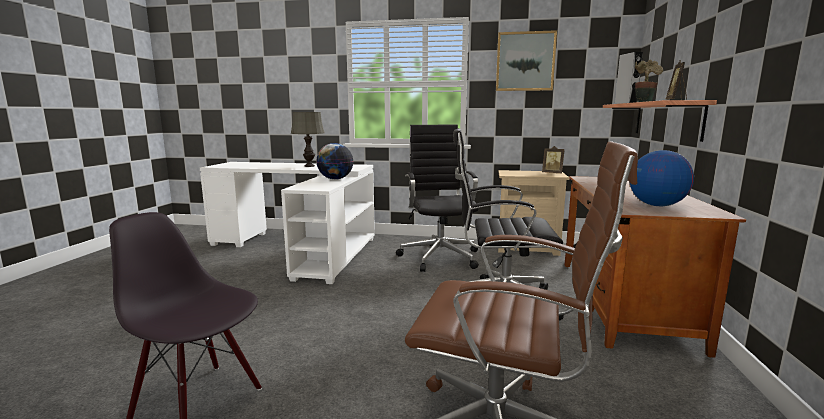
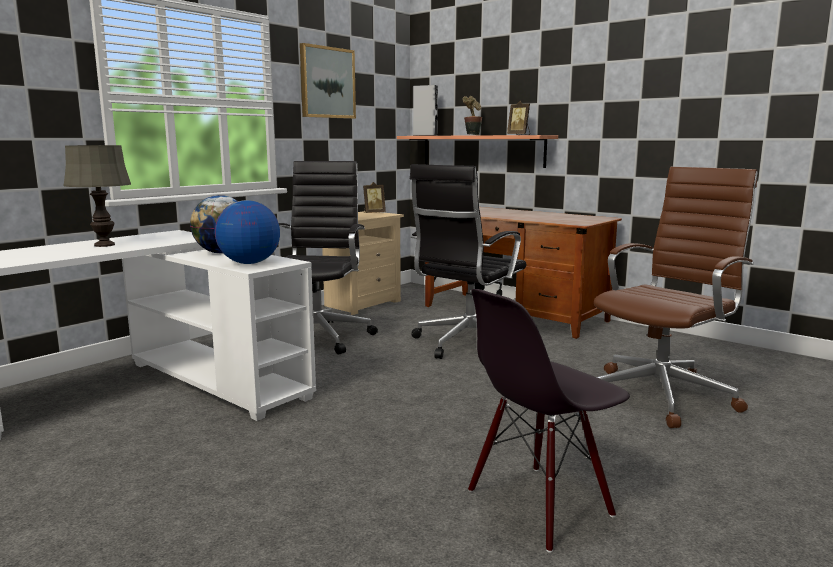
camera: 60 degrees left, 0 degrees up
(439, 256) = (319, 336): black office chair -> black office chair turned 75 degrees clockwise
(656, 205) = (569, 219): globe -> globe (249, 263)

